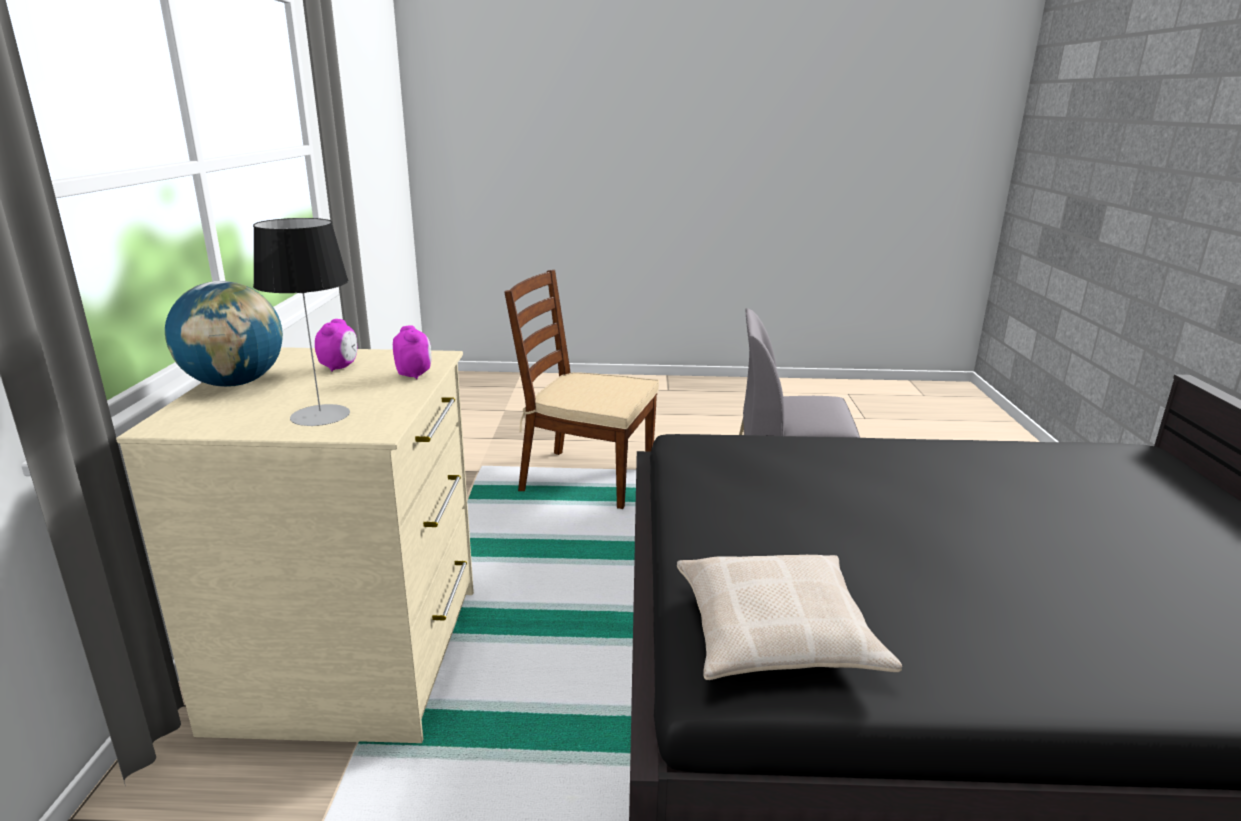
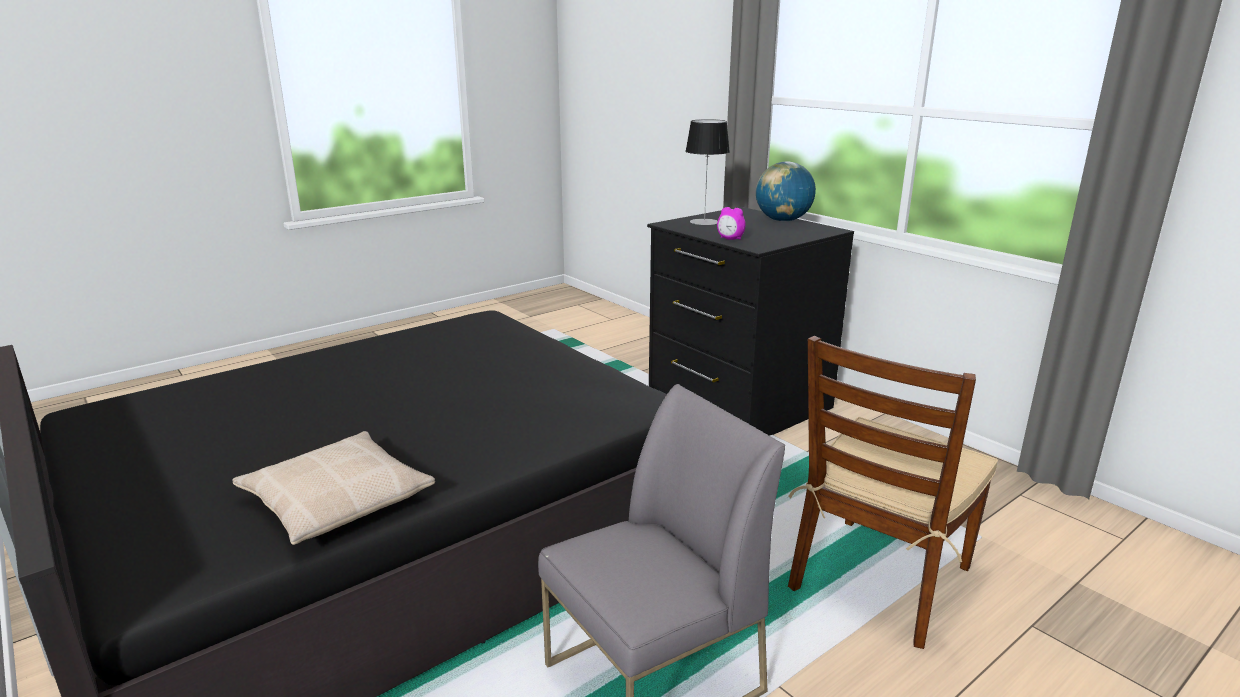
camera: 140 degrees right, 0 degrees up
(340, 367) = (774, 233): alarm clock -> none
(356, 656) = (737, 402): beige dresser -> black dresser
(585, 478) = (880, 579): brown chair -> brown chair turned 150 degrees clockwise
(776, 634) = (474, 331): beige pillow -> beige pillow (337, 500)

